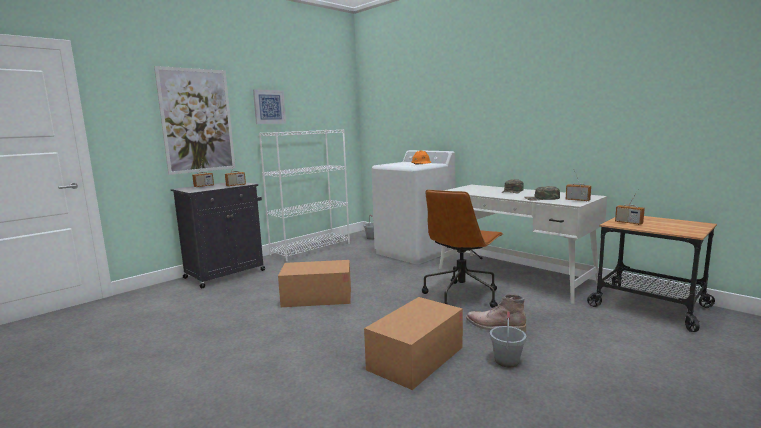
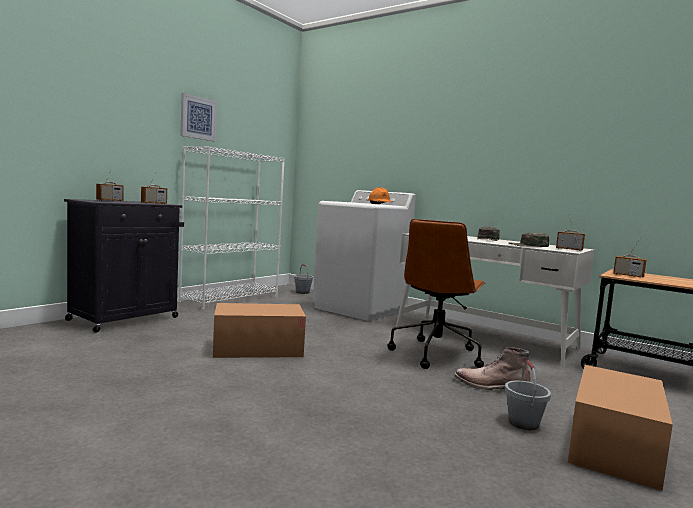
camera: 10 degrees left, 5 degrees down
(197, 121) = (109, 118): picture -> none
(416, 358) = (413, 418): cardboard box -> cardboard box (614, 447)

